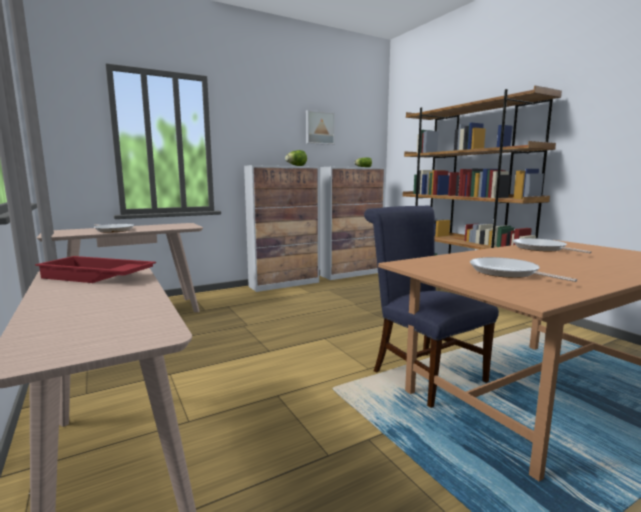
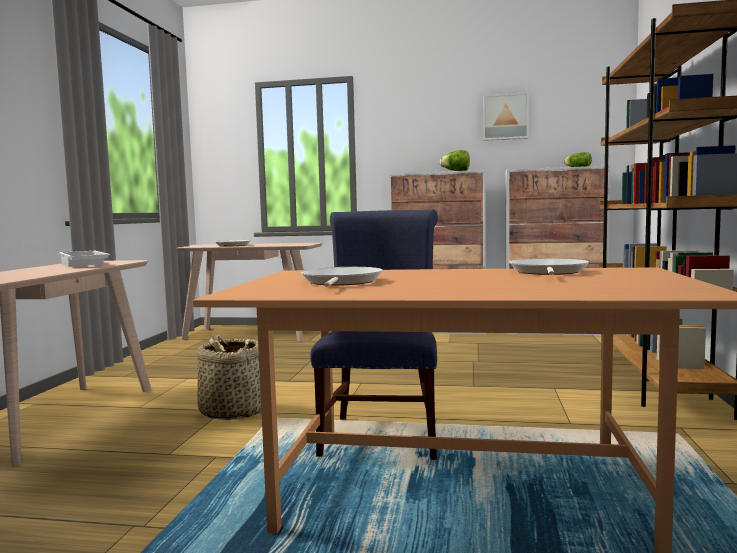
camera: 40 degrees right, 5 degrees down
(95, 277) = (82, 264): red tray -> white tray
(288, 393) = (232, 411): none -> basket

